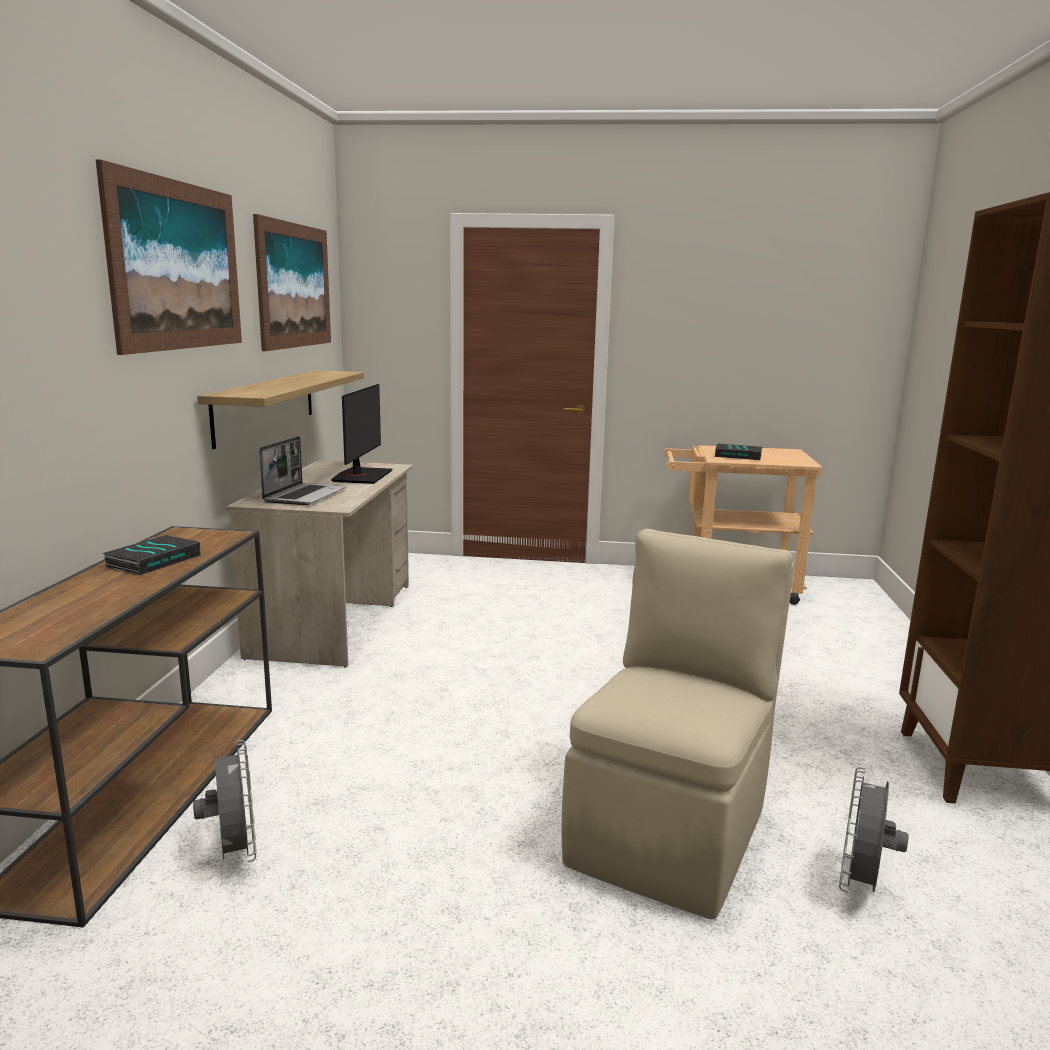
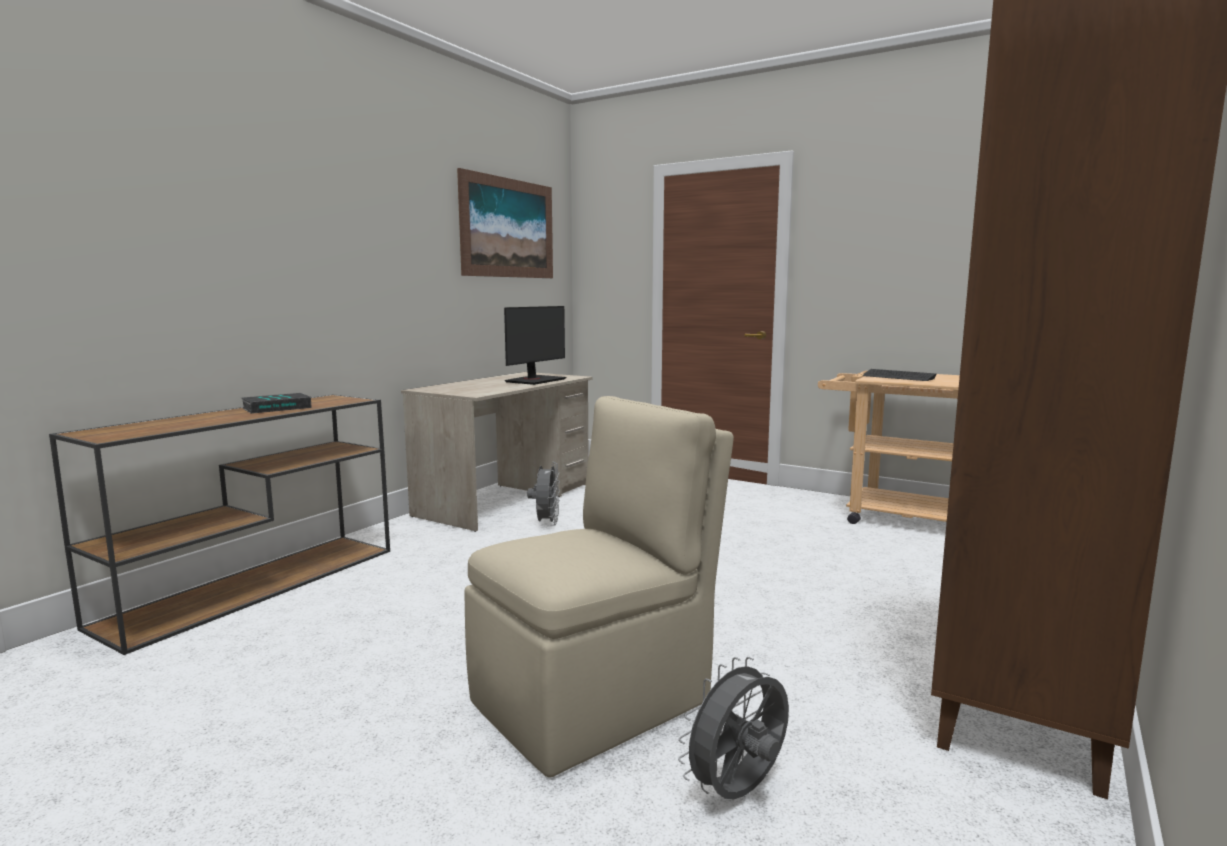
camera: 25 degrees right, 5 degrees down
(178, 266) = (363, 200): picture -> none
(234, 852) = (258, 633): grey fan -> grey fan (546, 523)
(266, 405) = (464, 319): shelf -> none
(305, 495) = (467, 387): laptop -> none
(738, 456) = (898, 377): book -> keyboard

